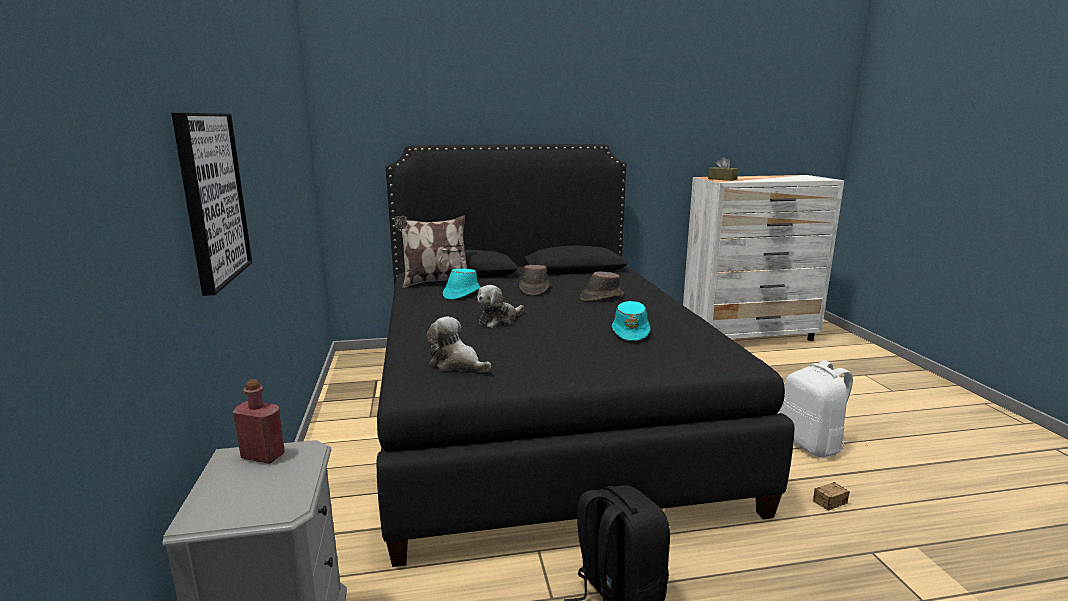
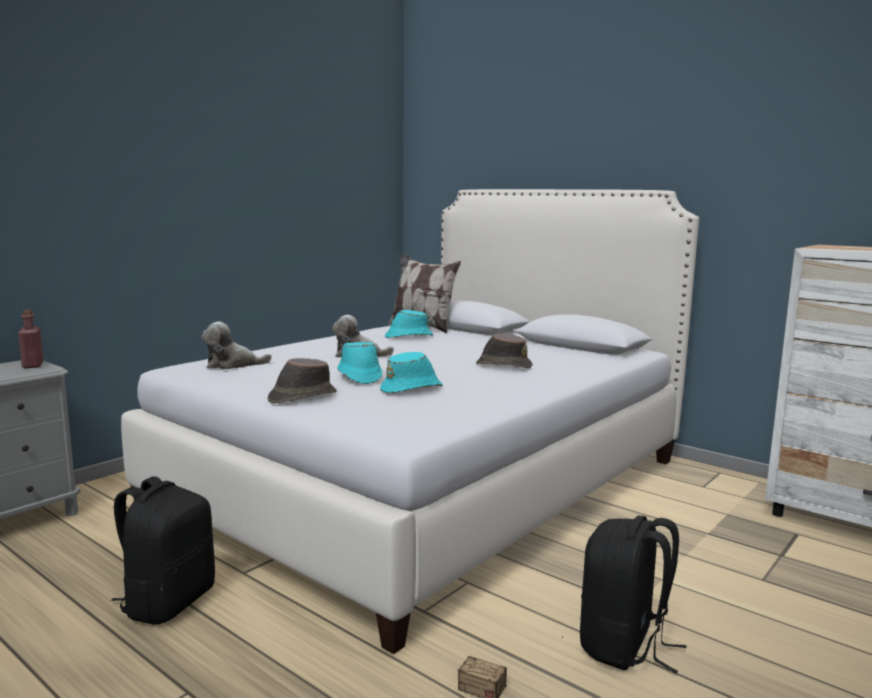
camera: 50 degrees right, 5 degrees down
(211, 198) = (103, 199): picture -> none
(457, 365) = (232, 365): plush toy -> plush toy turned 90 degrees counterclockwise
(534, 289) = (473, 347): brown hat -> brown hat (301, 397)
(539, 412) = (430, 482): black bed -> white bed
(571, 336) = (359, 376): none -> turquoise hat
(722, 179) = (836, 247): brown tissue box -> none
(811, 444) = (624, 646): white backpack -> black backpack

